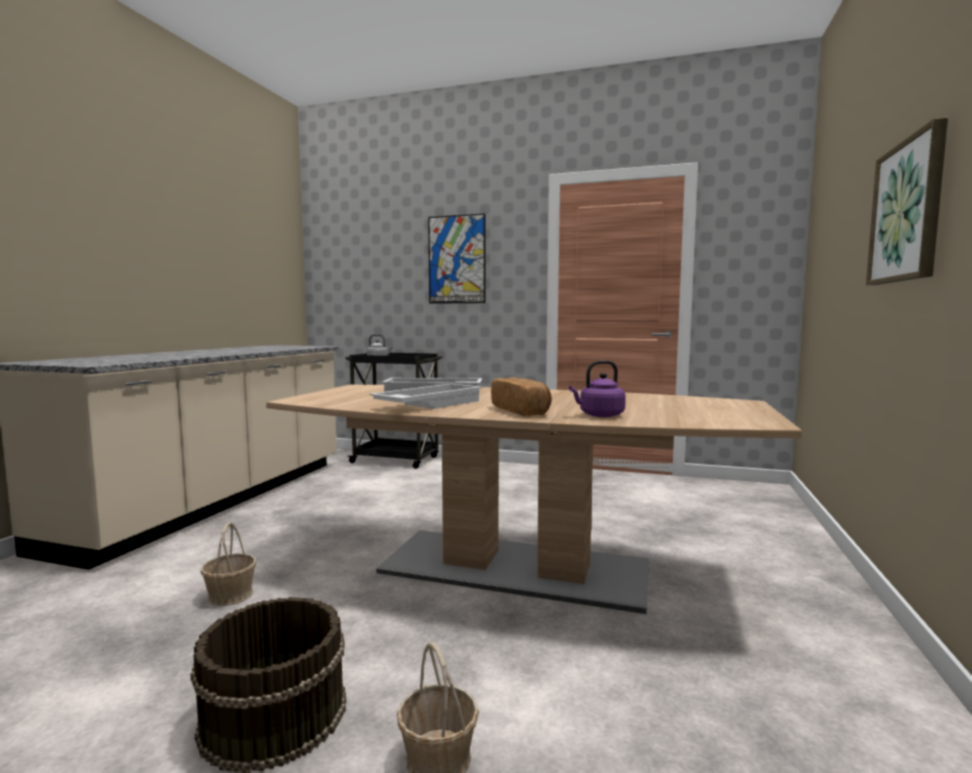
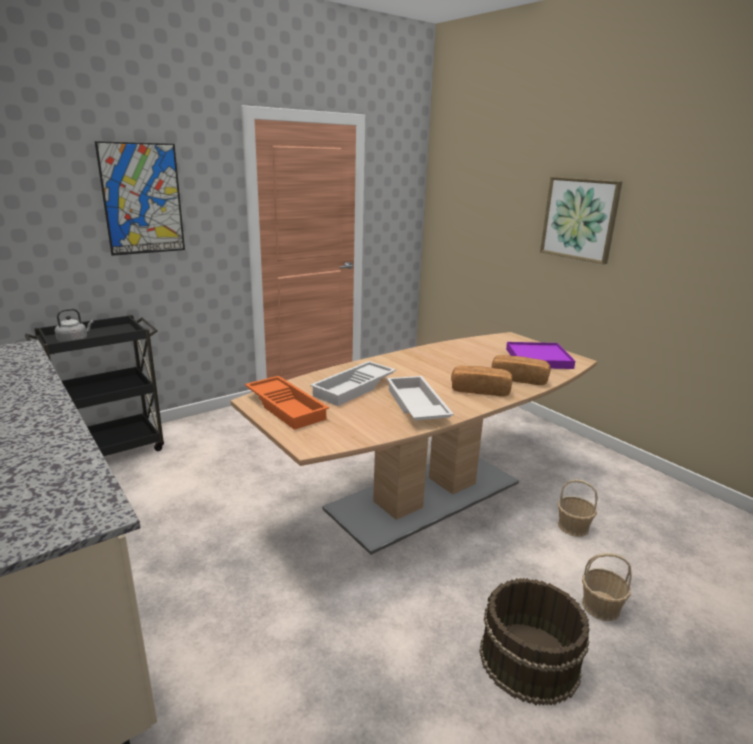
camera: 55 degrees left, 15 degrees up
(230, 595) = (331, 647): basket -> basket (573, 527)
(358, 390) = (287, 407): none -> orange tray
(599, 415) = (518, 379): purple kettle -> bread
(703, 414) = (538, 358): none -> purple tray

